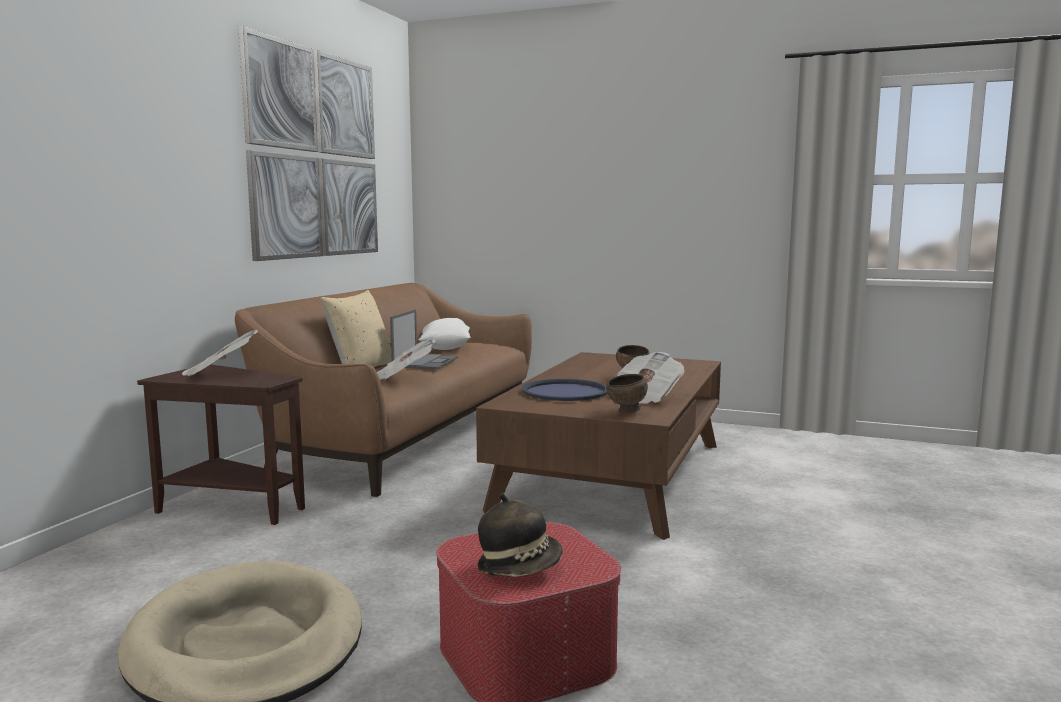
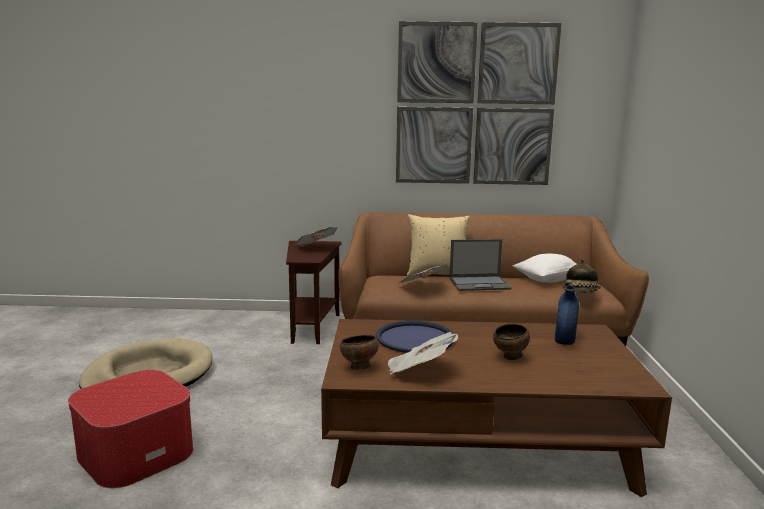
camera: 70 degrees right, 5 degrees up
(520, 567) = (115, 395): hat -> hat (581, 293)
(600, 362) = (565, 337): none -> blue vase

